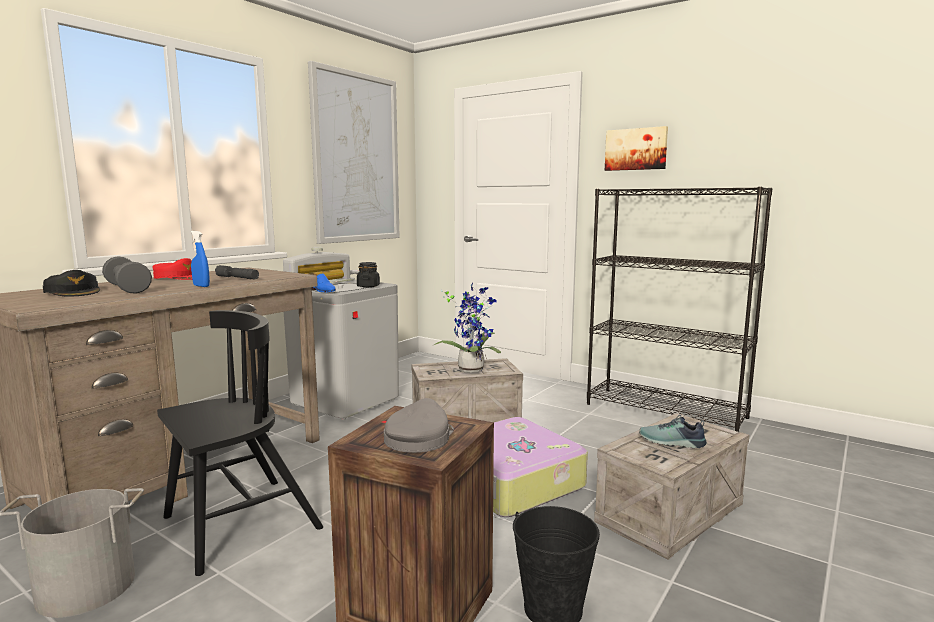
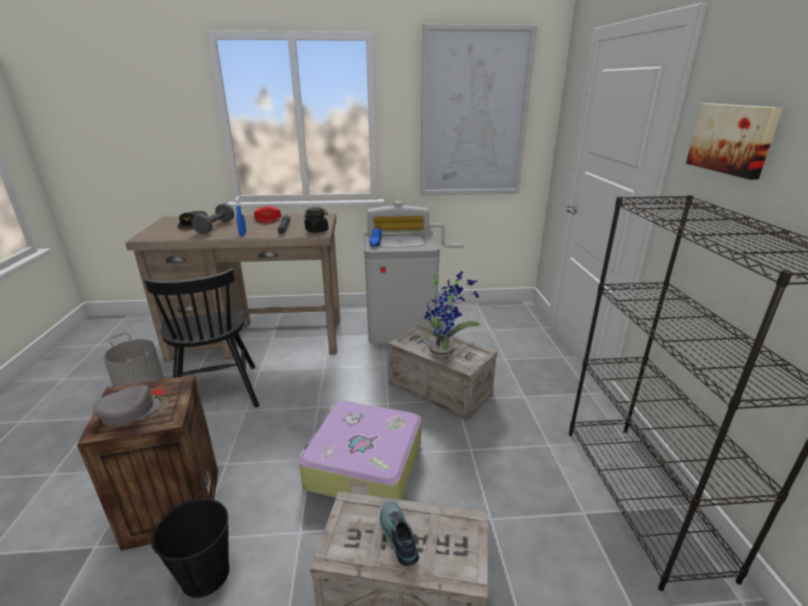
camera: 50 degrees right, 15 degrees up
(232, 525) = (216, 389): black chair -> black chair turned 60 degrees clockwise
(368, 286) = (416, 245): black jar -> black jar (317, 230)

